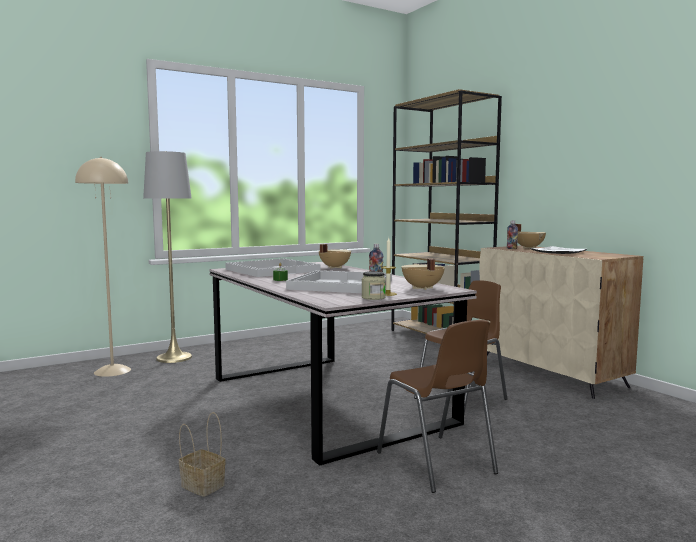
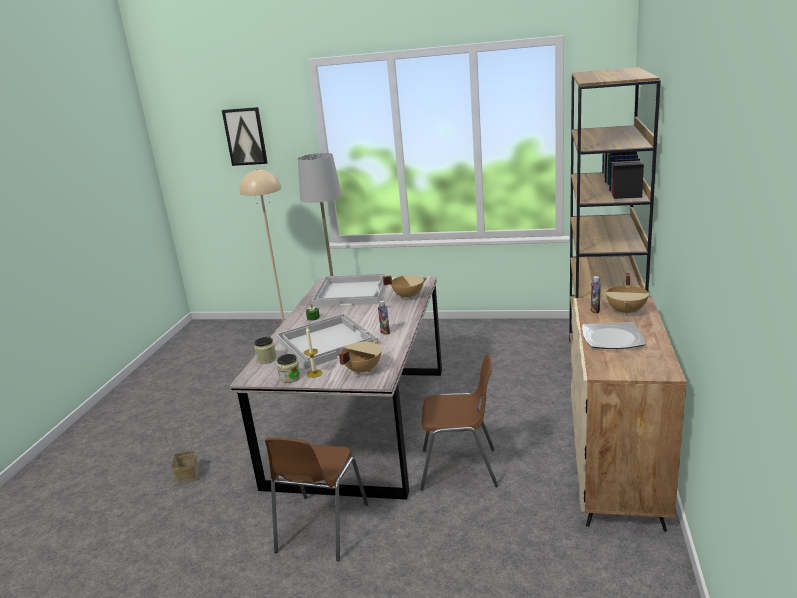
camera: 45 degrees right, 15 degrees up
(55, 130) = (245, 136): none -> picture
(312, 295) = (266, 359): none -> jar

